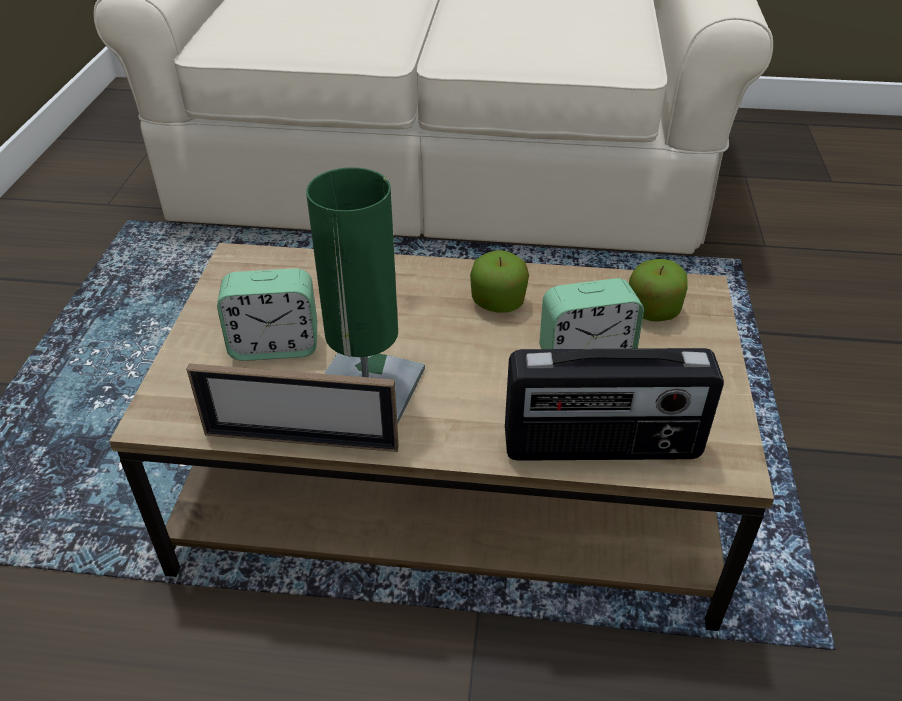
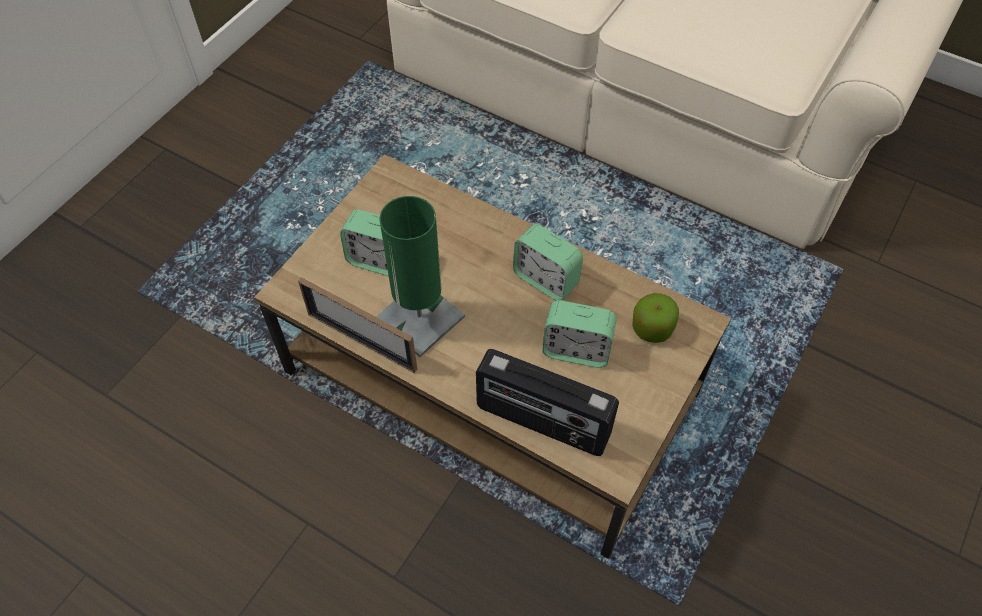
camera: 25 degrees right, 15 degrees up
(498, 302) = (546, 279): apple -> alarm clock

